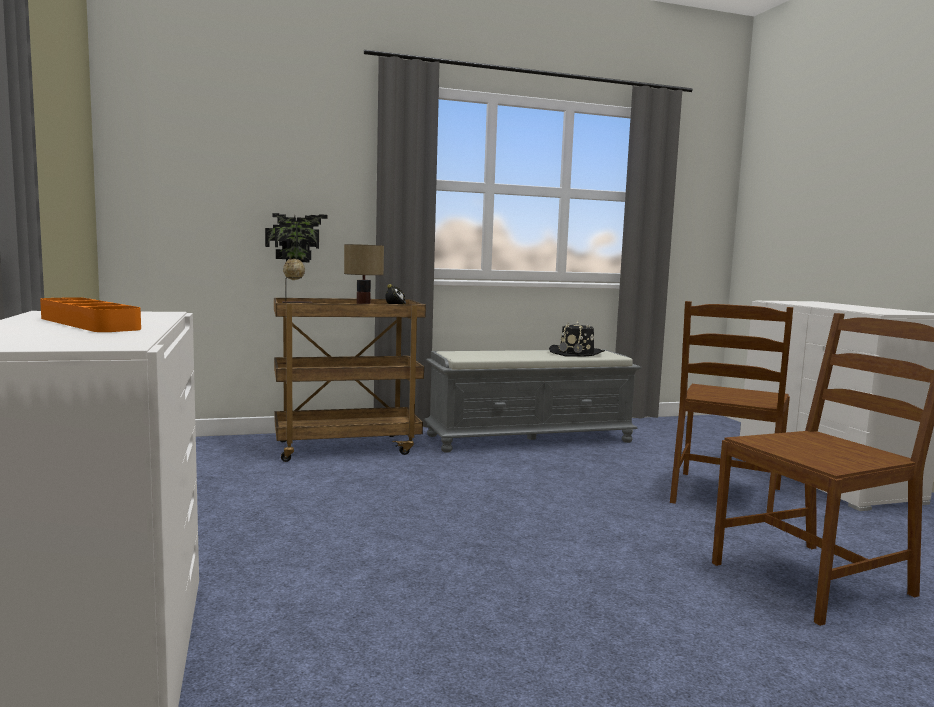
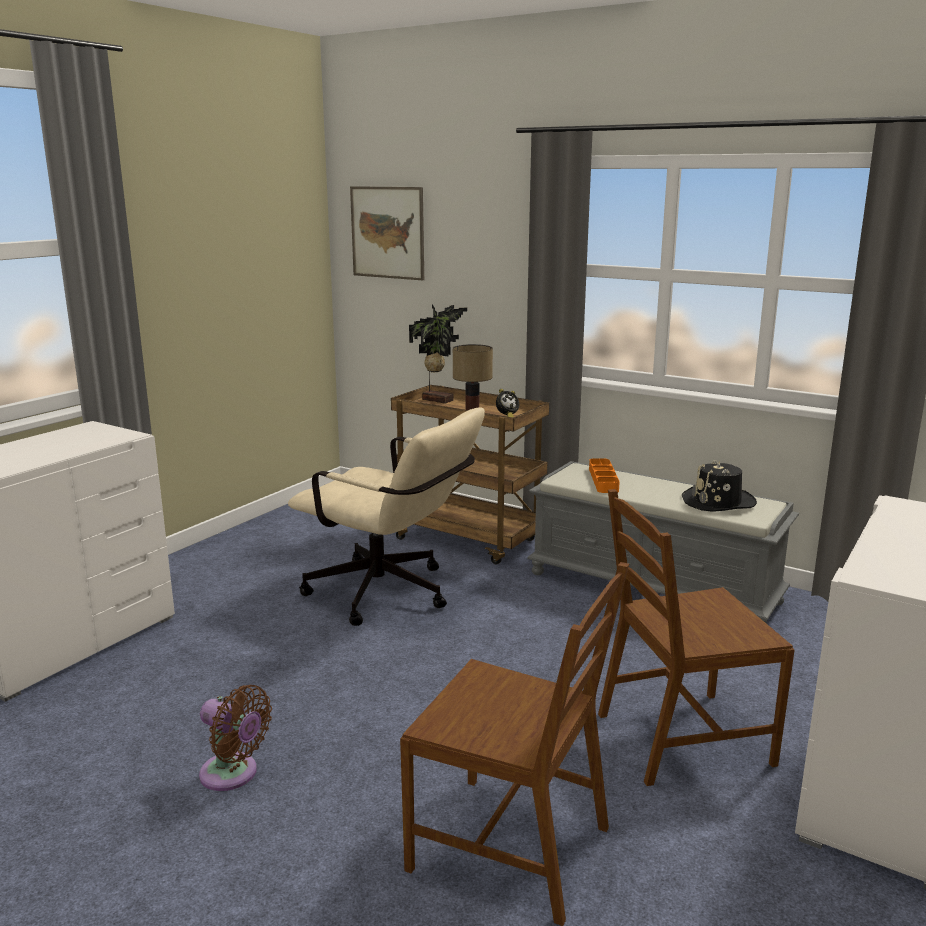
camera: 50 degrees right, 10 degrees up
(89, 323) = (48, 447): orange tray -> orange tray (603, 479)
(188, 141) = (387, 232): none -> picture
(377, 495) = (390, 595): none -> beige office chair
(591, 653) = (233, 774): none -> brown fan

